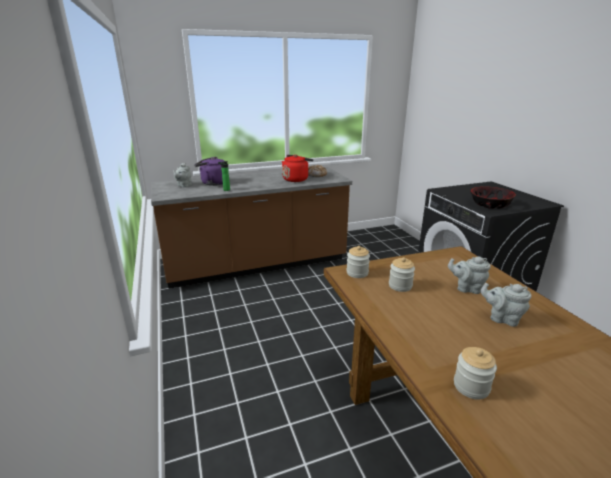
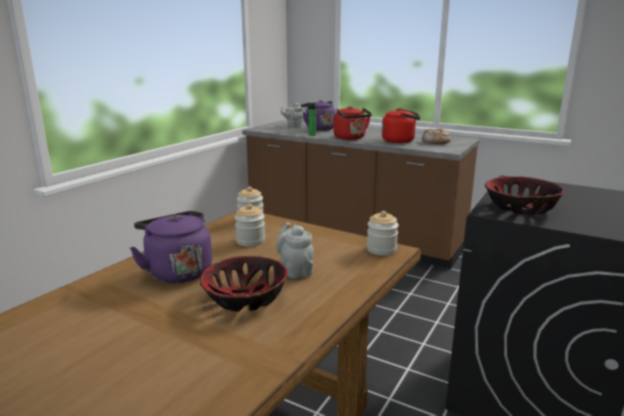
camera: 50 degrees right, 5 degrees down
(261, 185) = (351, 138): none -> red kettle
(435, 330) = (177, 271): none -> purple kettle
(471, 386) = (89, 303): jar -> jar (381, 249)
(502, 318) = (245, 299): grey teapot -> bowl

